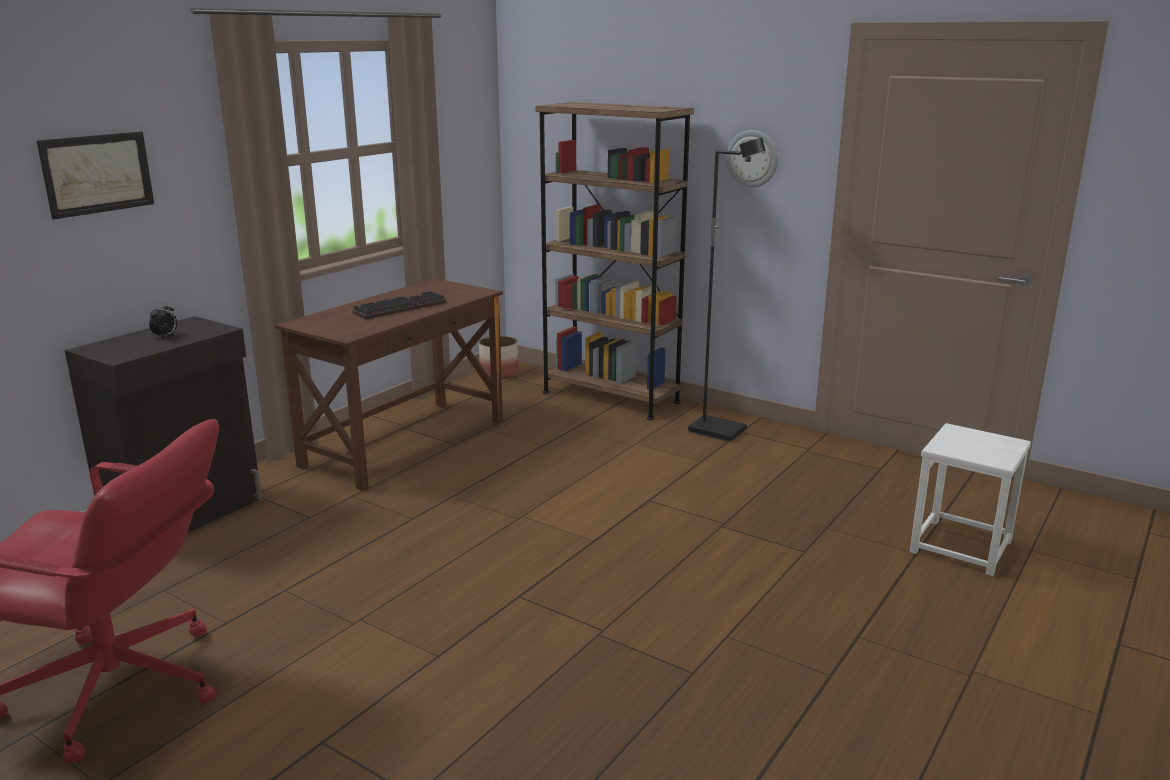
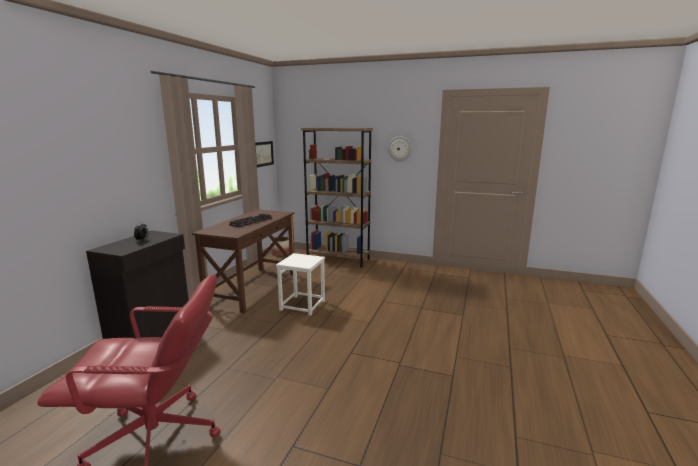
camera: 15 degrees left, 5 degrees down
(97, 173) = (102, 154): picture -> picture (263, 153)
(718, 431) = (393, 269): black floor lamp -> none
(961, 547) = (522, 304): white stool -> white stool (303, 305)

